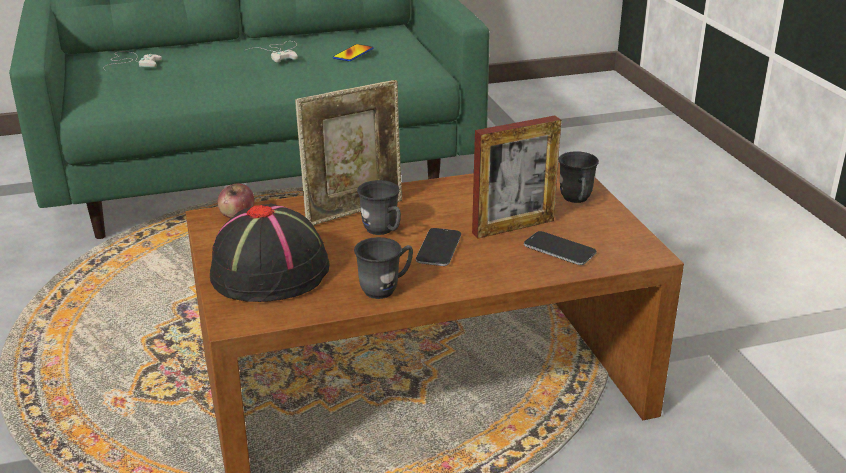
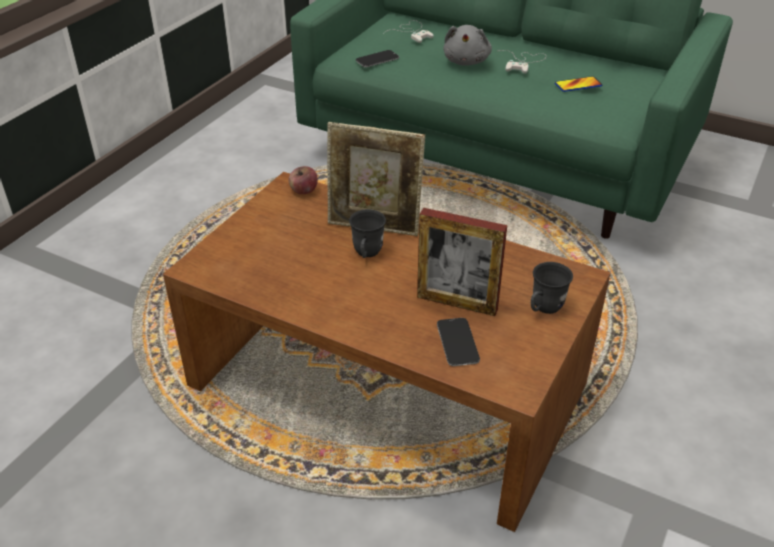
camera: 45 degrees right, 10 degrees up
(225, 67) = (466, 61): none -> grey plush toy
(270, 271) = (259, 245): black hat -> none
(386, 288) = (300, 299): grey mug -> none
(438, 248) = (379, 289): phone -> phone (377, 60)

